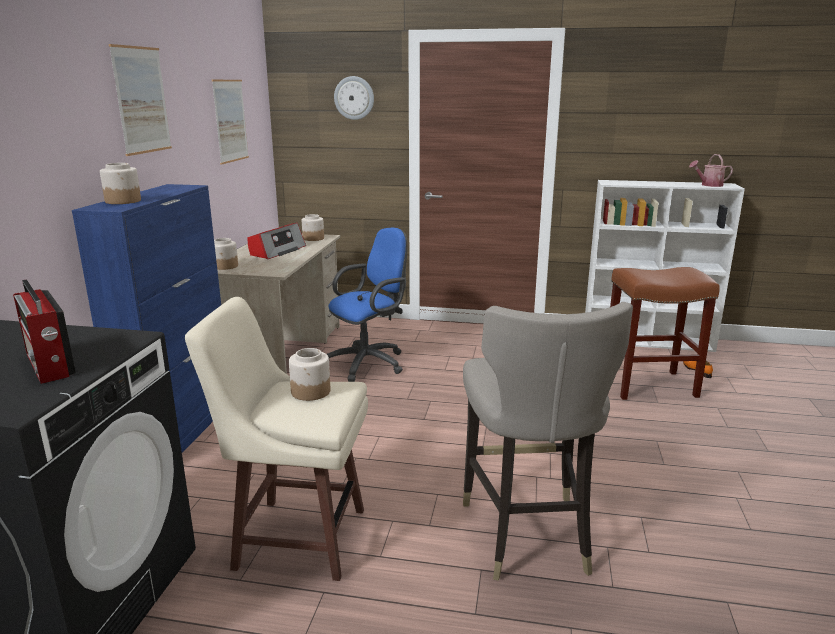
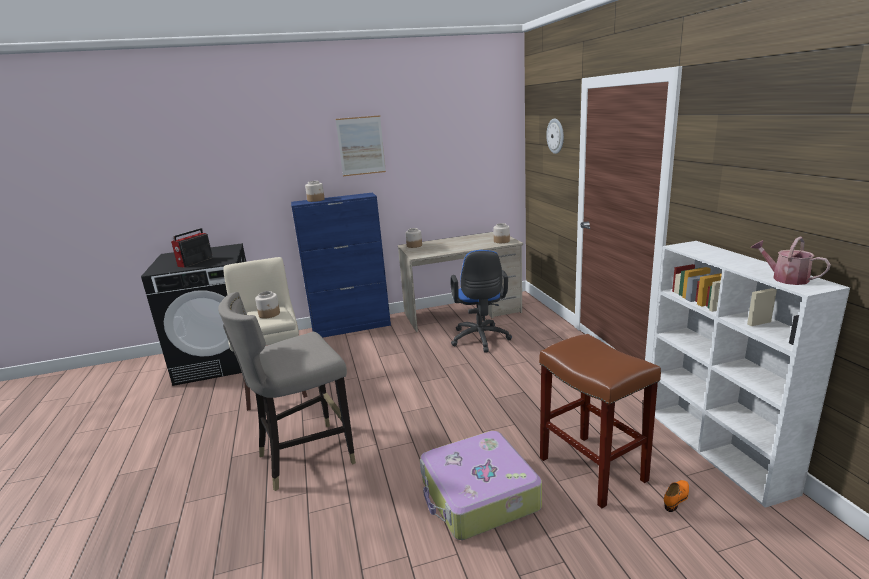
camera: 65 degrees right, 0 degrees up
(230, 121) = (460, 153): picture -> none
(277, 251) = (459, 244): radio -> none
(370, 363) = (480, 340): blue office chair -> blue office chair turned 60 degrees clockwise
(662, 441) = (478, 496): none -> suitcase

